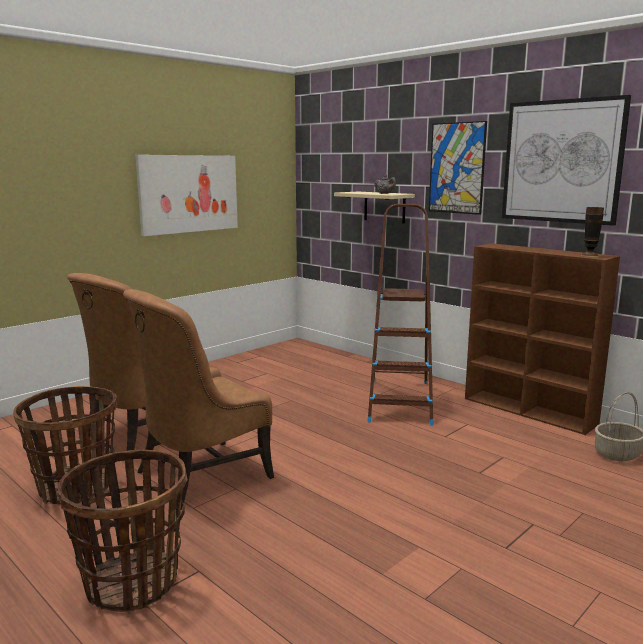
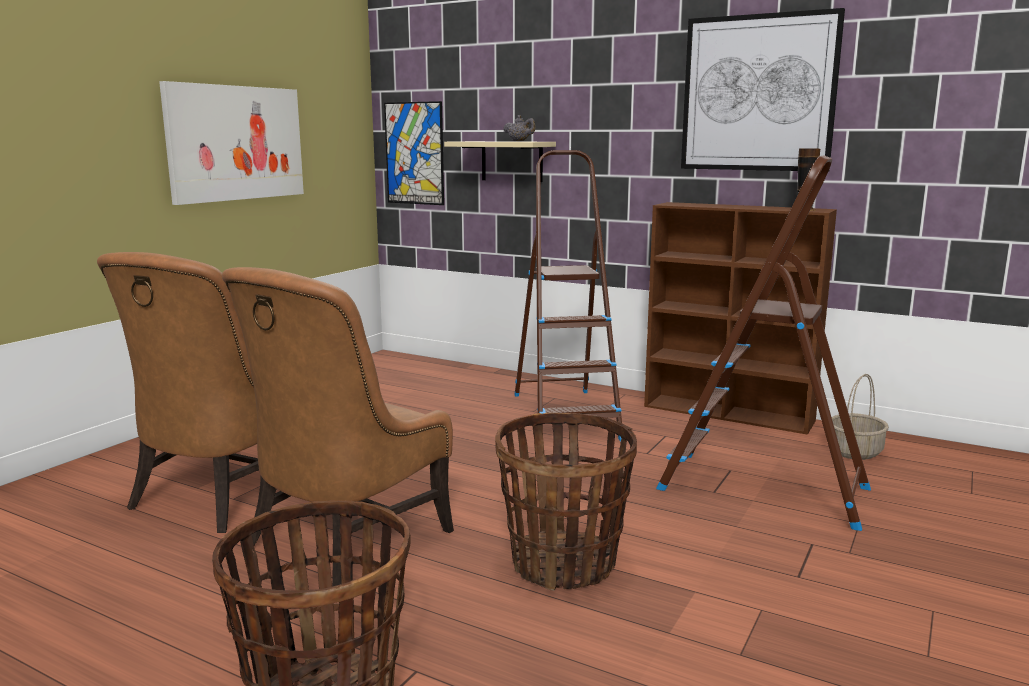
camera: 15 degrees left, 0 degrees up
(76, 488) = (157, 583): basket -> basket (564, 563)
(456, 168) = (615, 105): picture -> picture (414, 153)
(519, 475) = (761, 488): none -> brown step ladder

